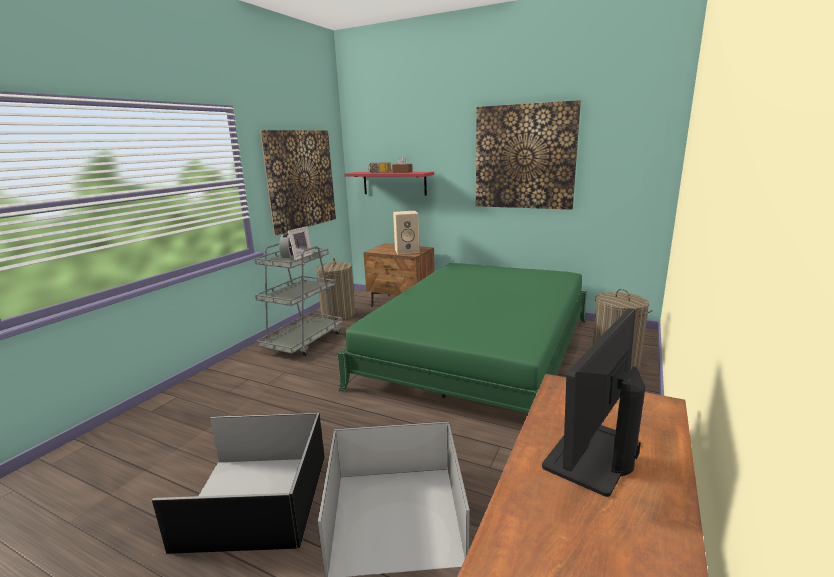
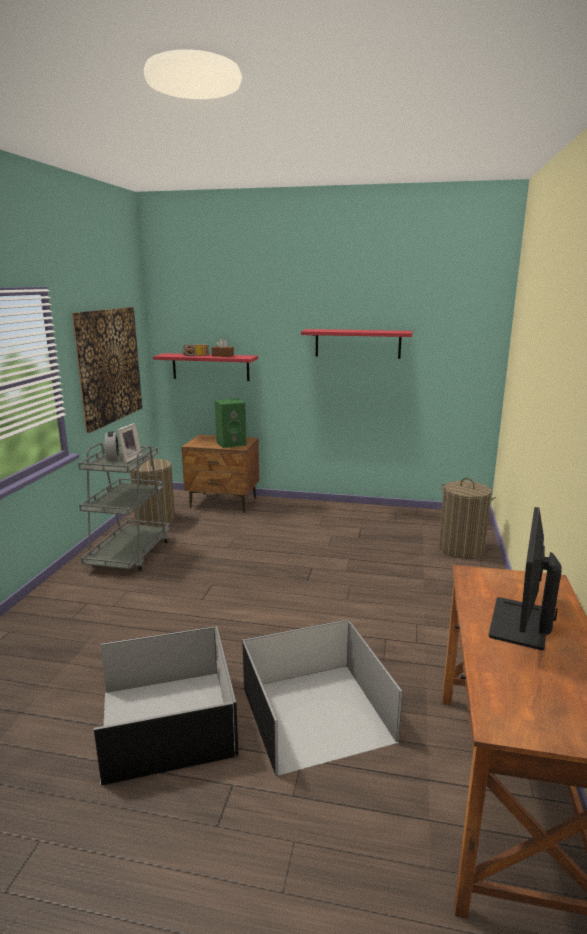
camera: 15 degrees left, 0 degrees up
(407, 251) = (231, 443): beige speaker -> green speaker
(479, 351) = (329, 549): green bed -> none
(524, 157) = (357, 343): picture -> red shelf

